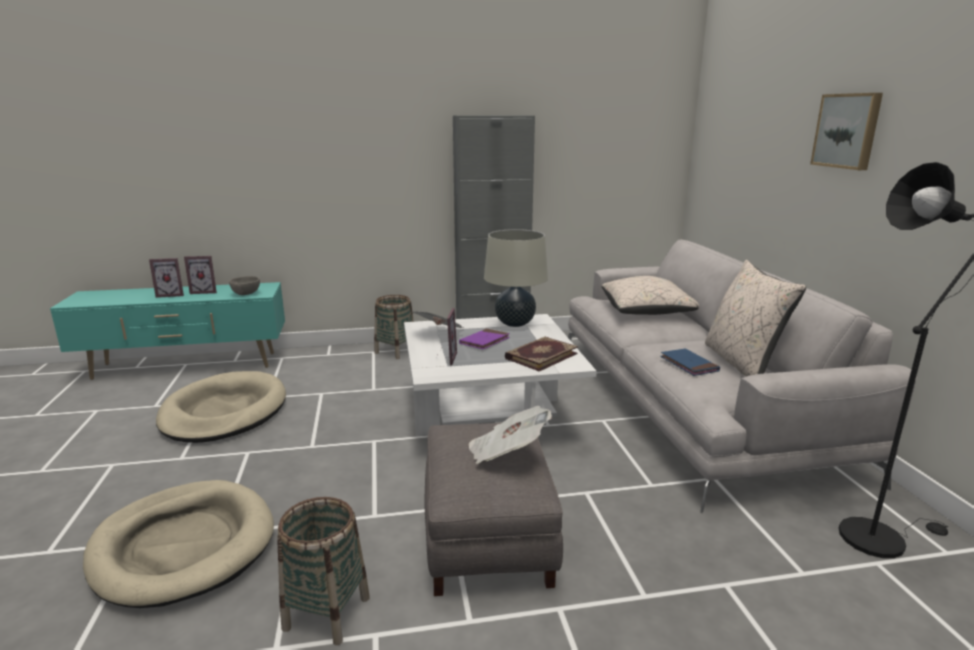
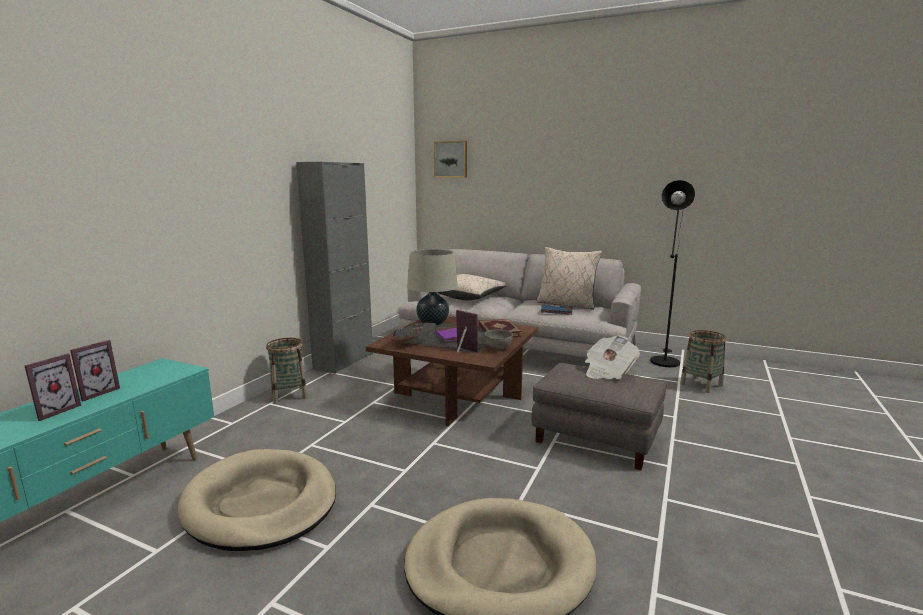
camera: 55 degrees left, 5 degrees down
(245, 294) = (165, 376): grey bowl -> grey bowl (497, 348)
(326, 613) = (634, 512): basket -> basket (701, 385)
(490, 416) = (457, 396): white coffee table -> brown coffee table
(847, 131) = (562, 172): picture -> picture (451, 159)

